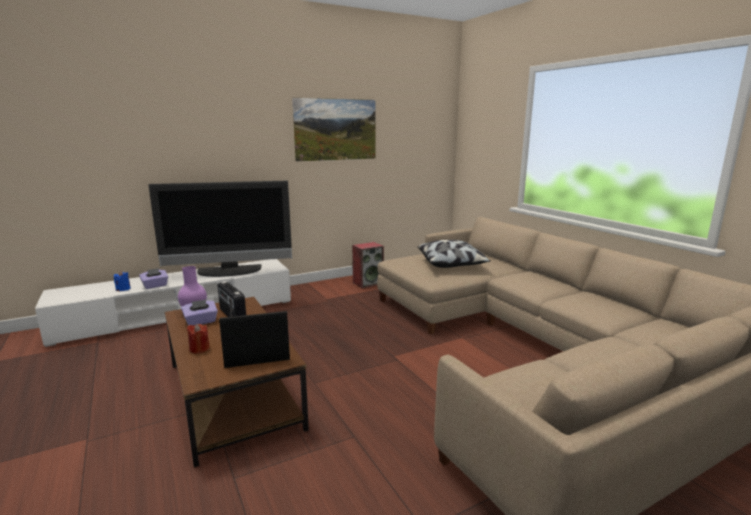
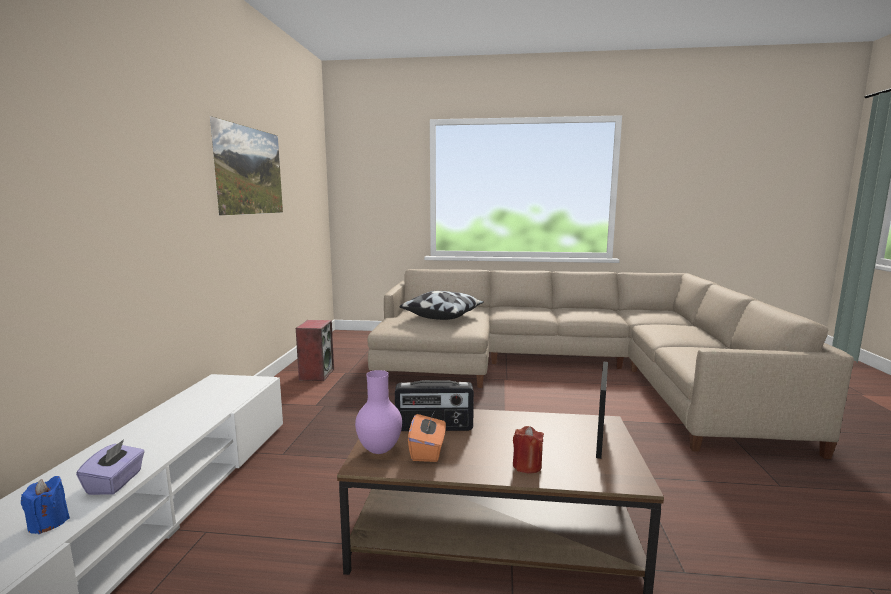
camera: 55 degrees left, 5 degrees down
(201, 322) = (428, 451): purple tissue box -> orange tissue box
(229, 271) = (194, 410): television -> none

